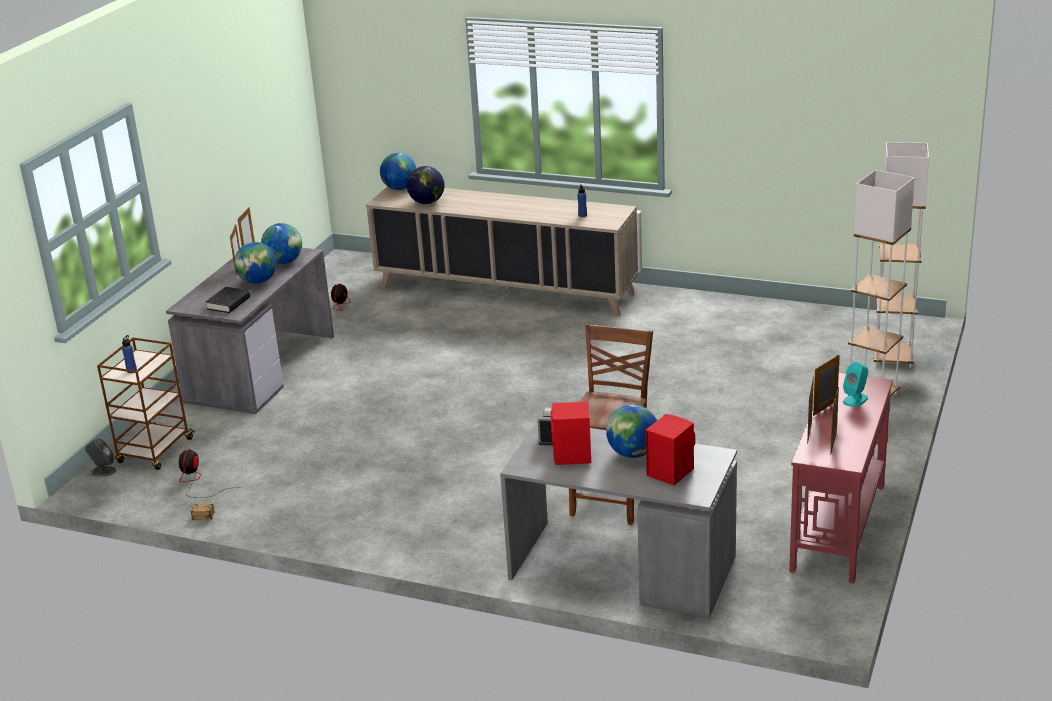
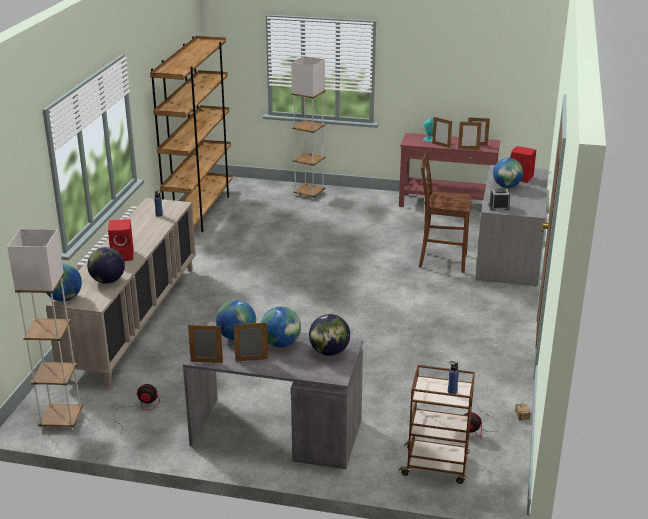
camera: 100 degrees left, 0 degrees up
(103, 471) = (477, 490): grey speaker -> none
(228, 303) = (329, 352): black book -> globe
(572, 456) = (518, 200): red speaker -> red speaker (123, 255)
(796, 315) = (200, 212): none -> brown bookcase
(892, 358) = (263, 188): white floor lamp -> white floor lamp (61, 420)

